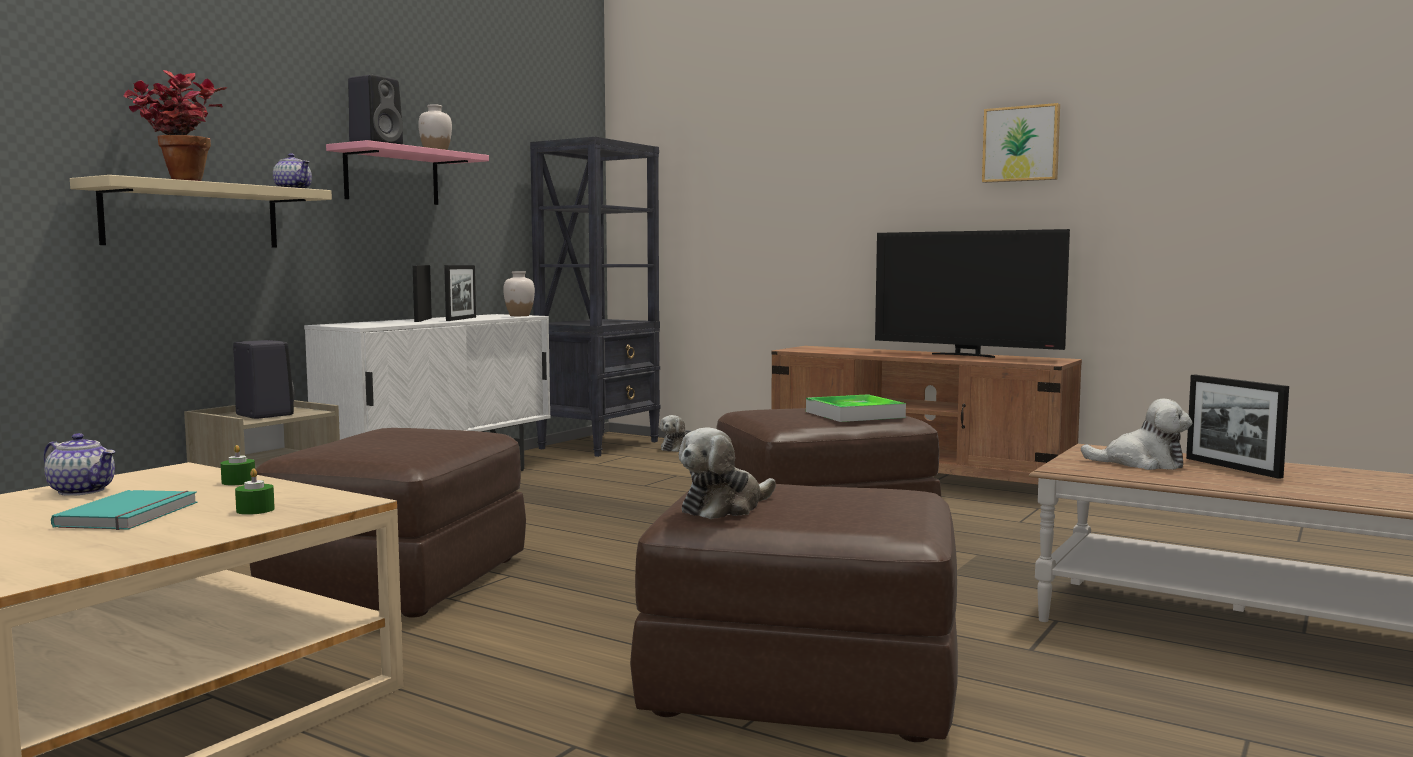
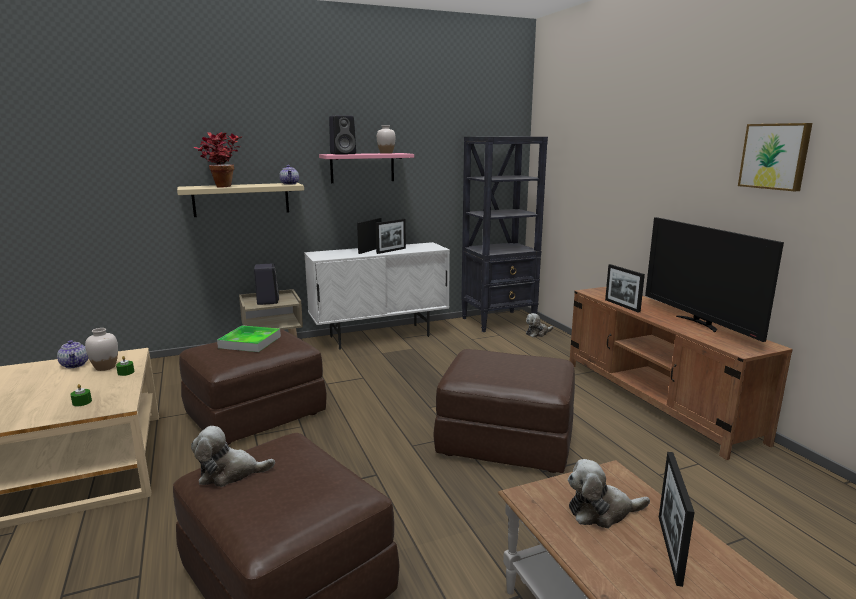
camera: 35 degrees right, 10 degrees up
(132, 514) = (48, 392): turquoise book -> none
(519, 316) = (433, 248): white vase -> white vase (105, 367)
(854, 414) = (522, 374): tray -> tray (250, 342)
(858, 353) = (622, 306): none -> picture frame
(1141, 464) = (601, 511): plush toy -> plush toy turned 120 degrees clockwise

